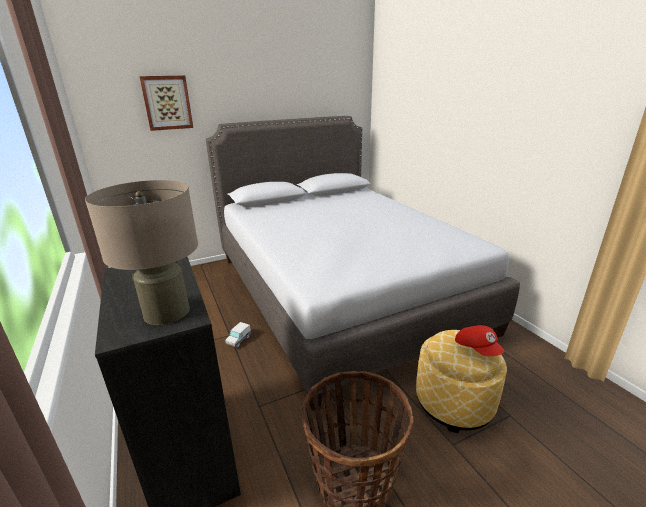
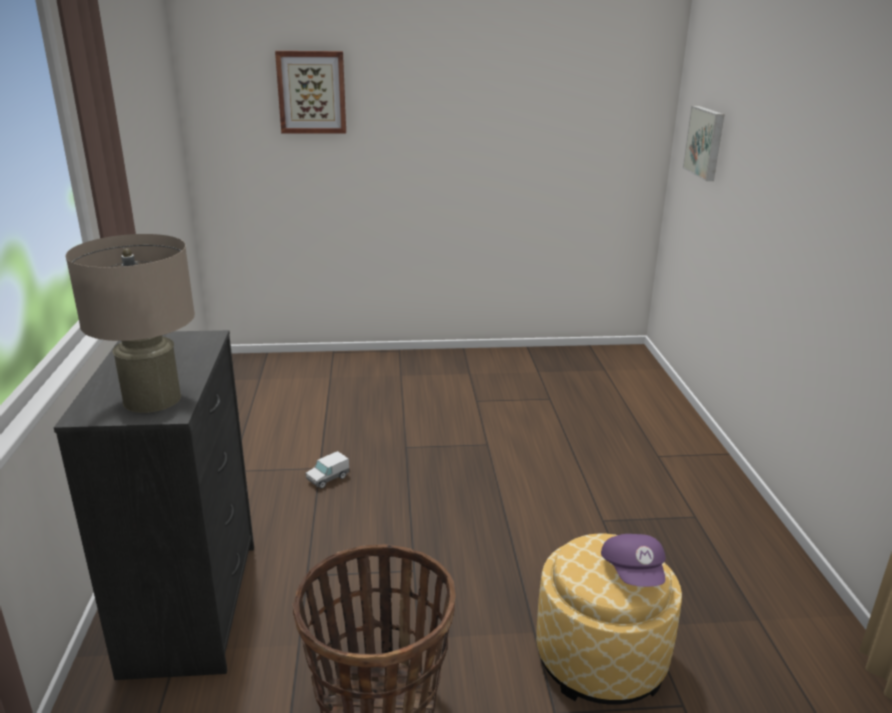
camera: 20 degrees right, 0 degrees up
(339, 291) = (525, 441): grey bed -> none
(397, 116) = (706, 142): none -> picture
(477, 349) = (634, 573): red cap -> purple cap

